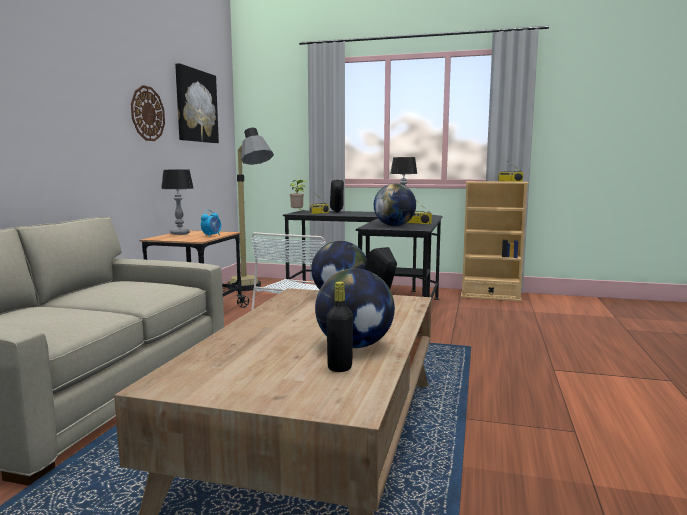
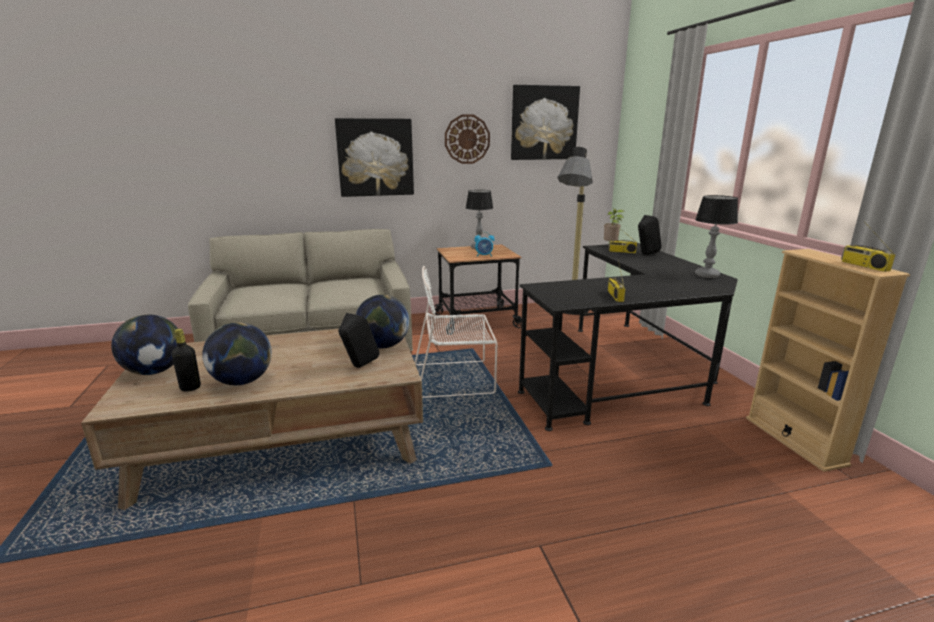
camera: 60 degrees right, 10 degrees up
(69, 124) = (375, 157): none -> picture
(394, 226) = (569, 292): globe -> globe (154, 371)

